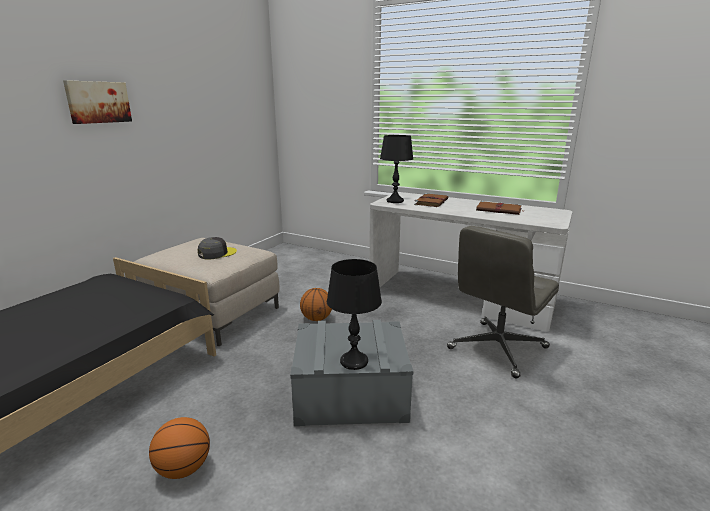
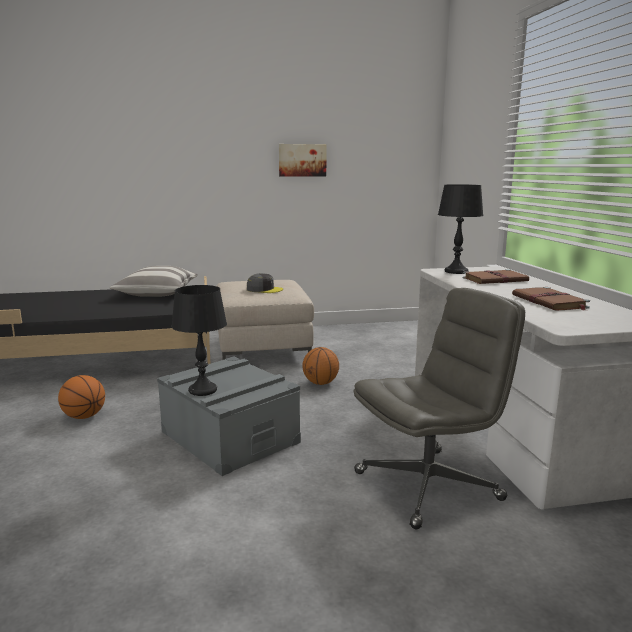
camera: 50 degrees right, 5 degrees down
(89, 294) = (157, 293): none -> pillow
(98, 102) = (224, 147): picture -> picture (302, 160)
(497, 349) = (428, 485): grey office chair -> grey office chair turned 150 degrees clockwise

